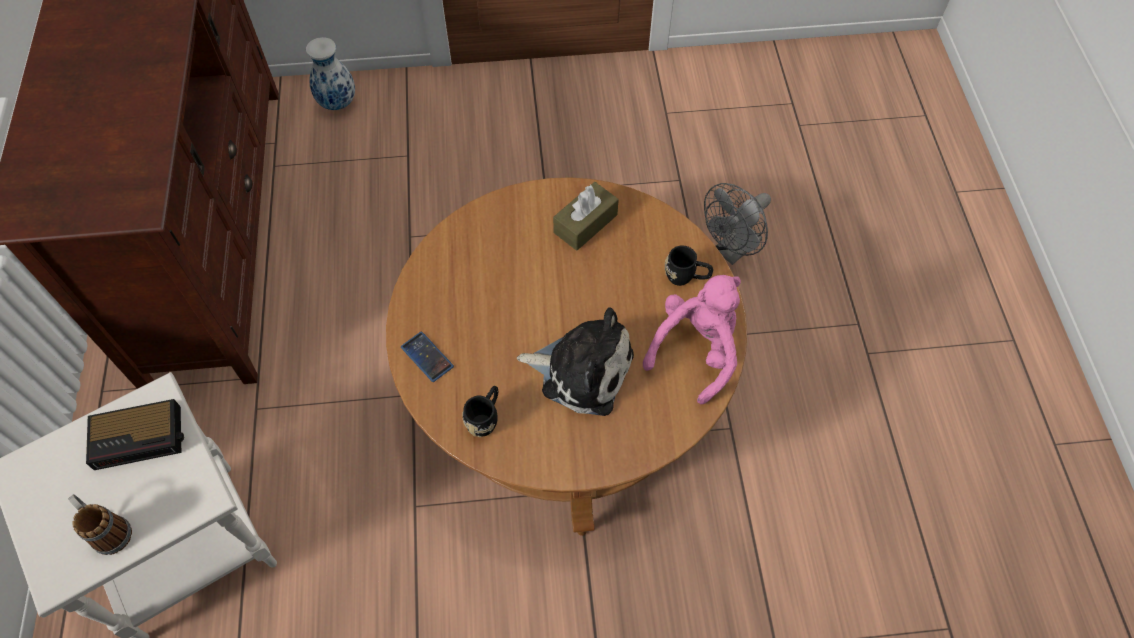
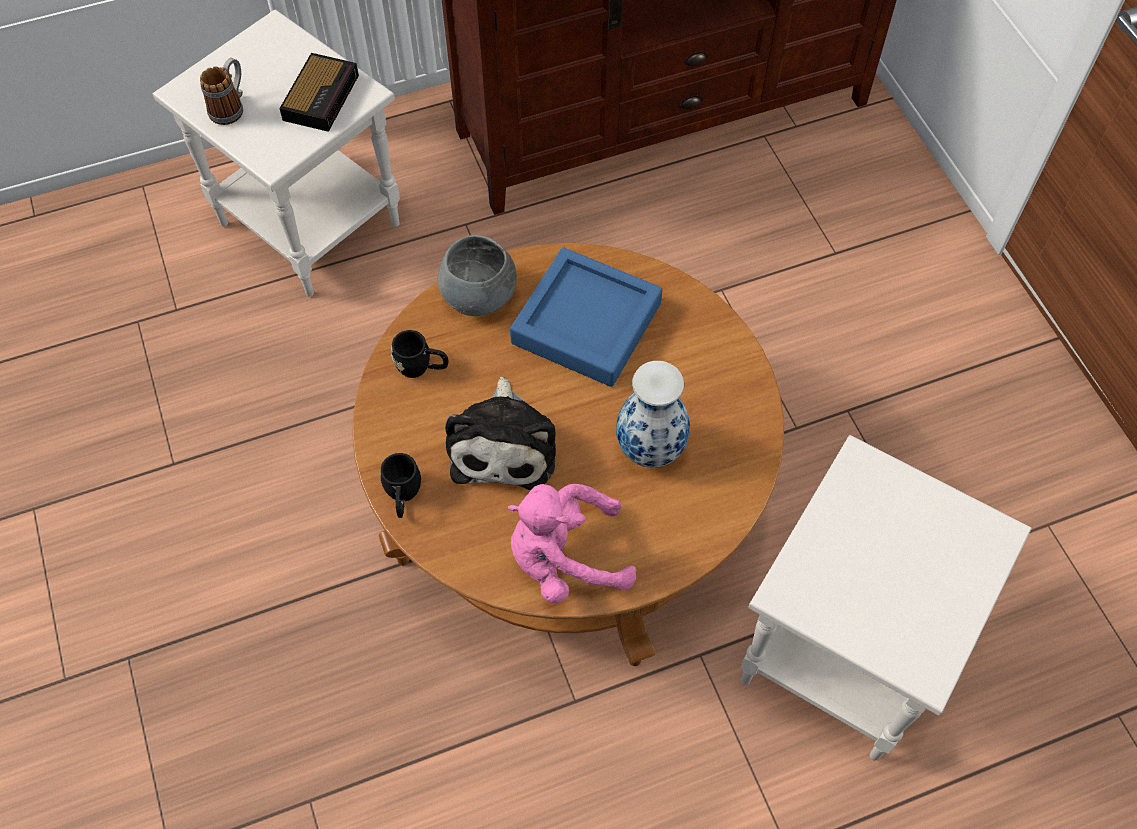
camera: 75 degrees right, 0 degrees up
(140, 437) = (322, 96): alarm clock -> alarm clock turned 135 degrees counterclockwise
(338, 103) = (880, 162): vase -> vase (652, 449)
(427, 357) = (480, 296): phone -> grey bowl
(485, 285) = (586, 323): none -> blue tray
(585, 224) = (707, 402): brown tissue box -> none
(686, 277) = (667, 528): black mug -> black mug (403, 497)
(696, 350) = (565, 559): pink plush toy -> pink plush toy turned 150 degrees clockwise
(732, 250) = (845, 656): grey fan -> white side table

